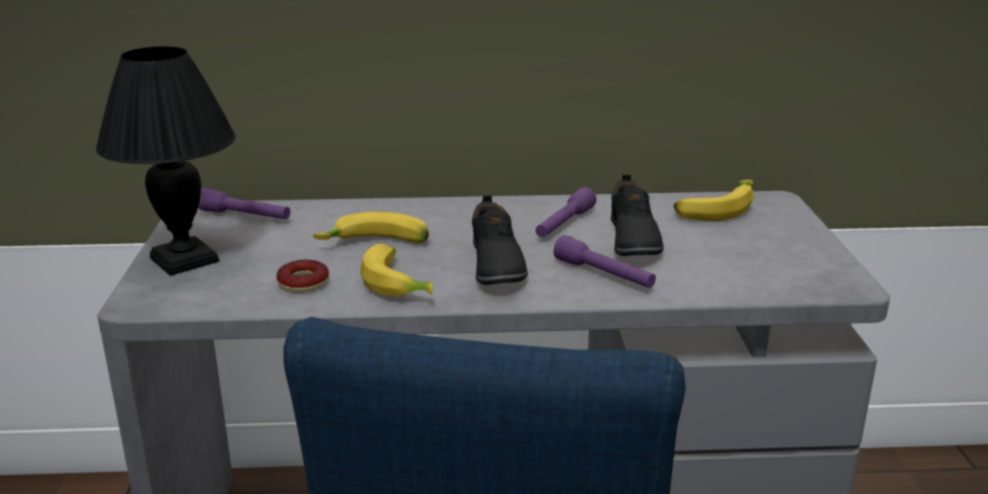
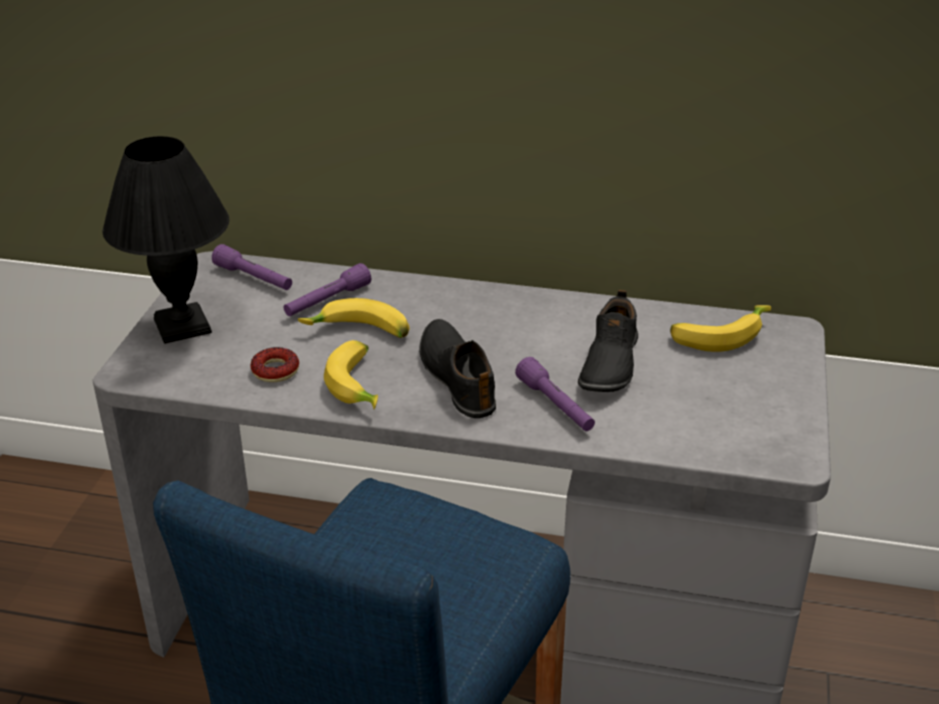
camera: 15 degrees right, 10 degrees up
(495, 265) = (458, 376): black shoe -> black shoe turned 150 degrees clockwise
(564, 225) = (551, 333): purple flashlight -> purple flashlight (327, 301)

